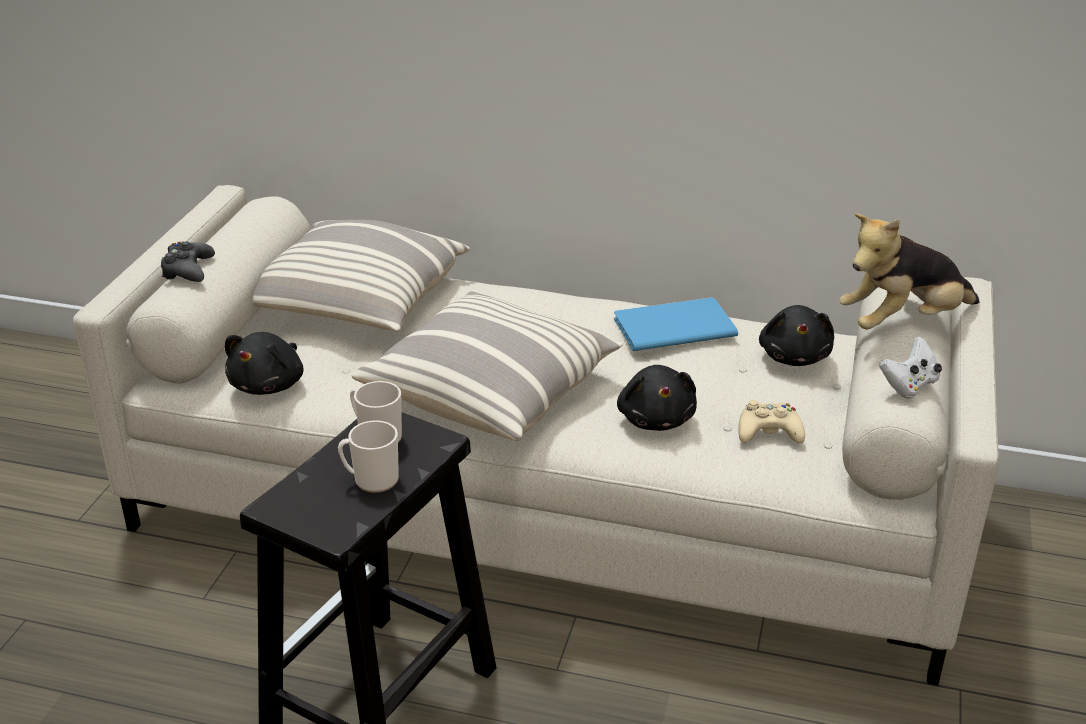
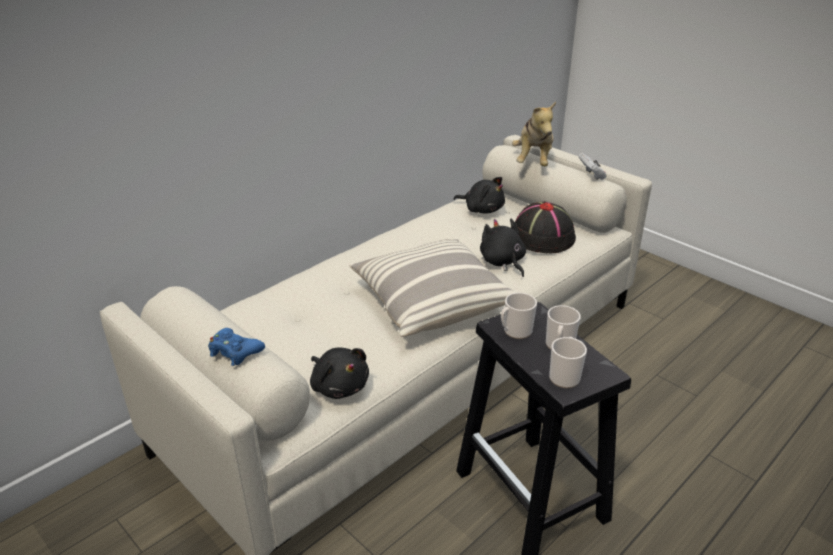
camera: 60 degrees left, 0 degrees up
(188, 270) = (235, 352): black game controller -> blue game controller
(304, 498) = (565, 376): none -> mug
(358, 303) = (277, 321): pillow -> none
(656, 418) = (502, 262): black plush toy -> black plush toy turned 135 degrees counterclockwise
(670, 326) = (424, 229): blue book -> none
(769, 432) = (542, 237): beige game controller -> black hat

